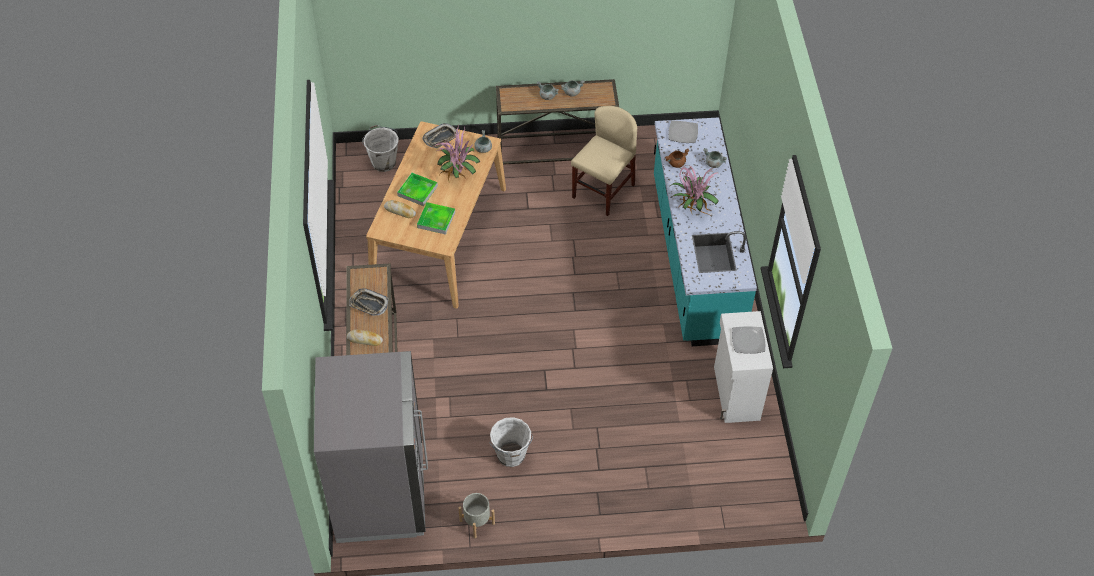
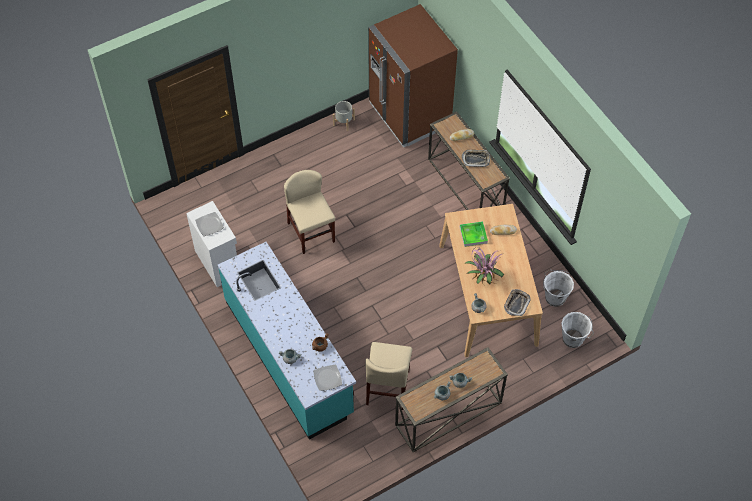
camera: 155 degrees right, 5 degrees up
(380, 494) = (409, 115): grey fridge -> brown fridge
(417, 191) = (502, 252): tray -> none
(511, 456) = (345, 165): white bucket -> white bucket (554, 297)
(602, 385) = (311, 232): none -> beige chair
(692, 207) = (291, 311): potted plant -> none

